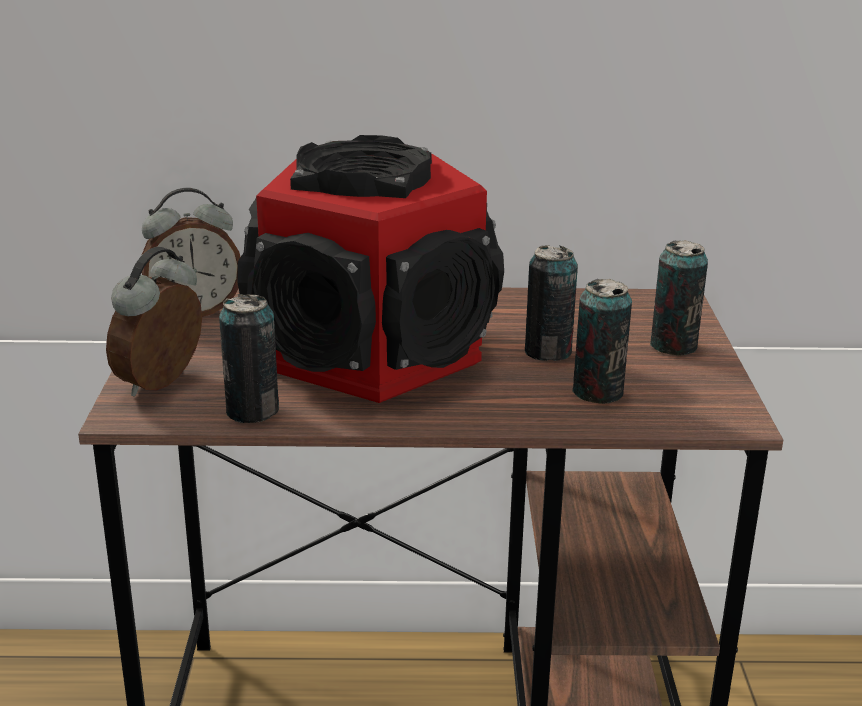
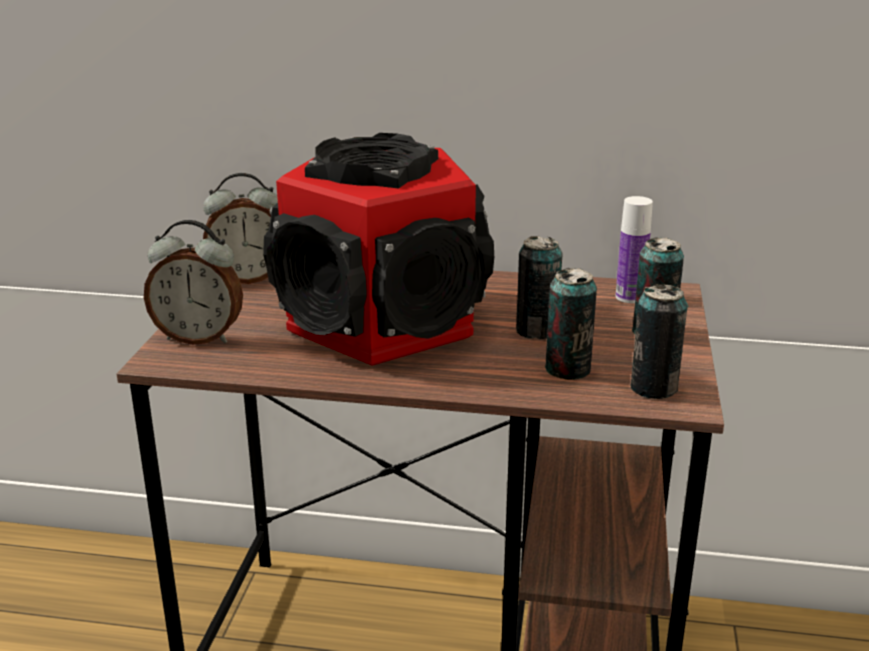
camera: 10 degrees right, 0 degrees up
(163, 384) = (199, 337): alarm clock -> alarm clock turned 120 degrees counterclockwise
(252, 411) = (263, 365): can -> can (653, 388)
(633, 308) = (629, 297): none -> bottle

